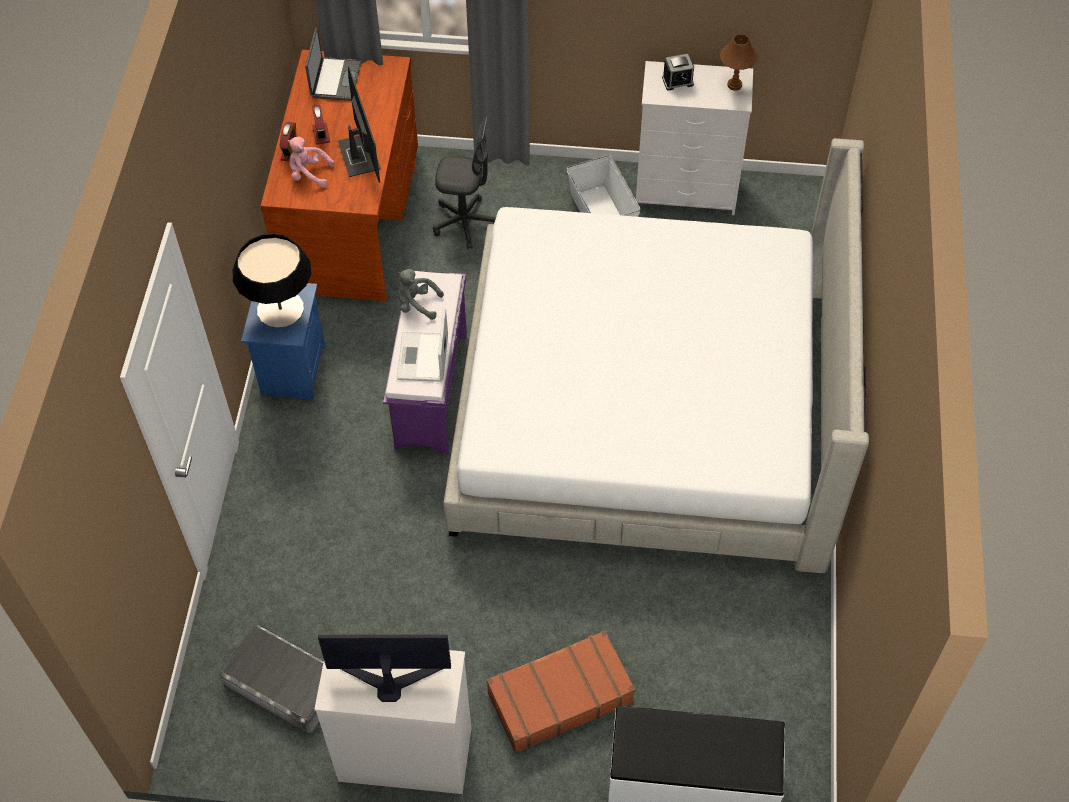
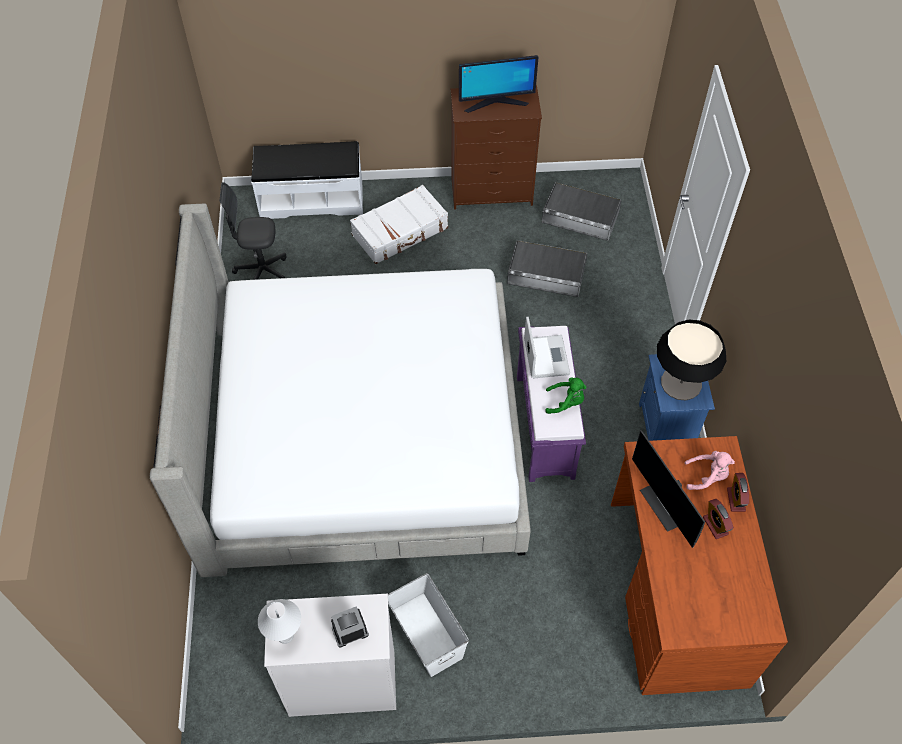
camera: 170 degrees right, 0 degrees up
(335, 80) = (731, 601): laptop -> none
(366, 593) = (546, 273): none -> grey storage box
(404, 754) = (492, 191): white dresser -> brown dresser
(417, 304) = (566, 402): grey plush toy -> green plush toy
(465, 223) = (562, 604): grey office chair -> grey office chair (262, 271)
(559, 697) = (400, 232): brown suitcase -> white suitcase
(735, 85) = (285, 635): brown table lamp -> white table lamp

